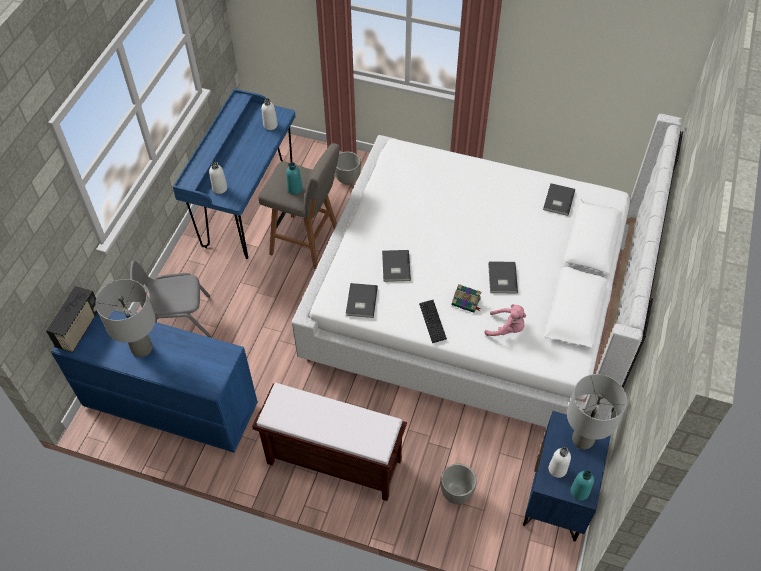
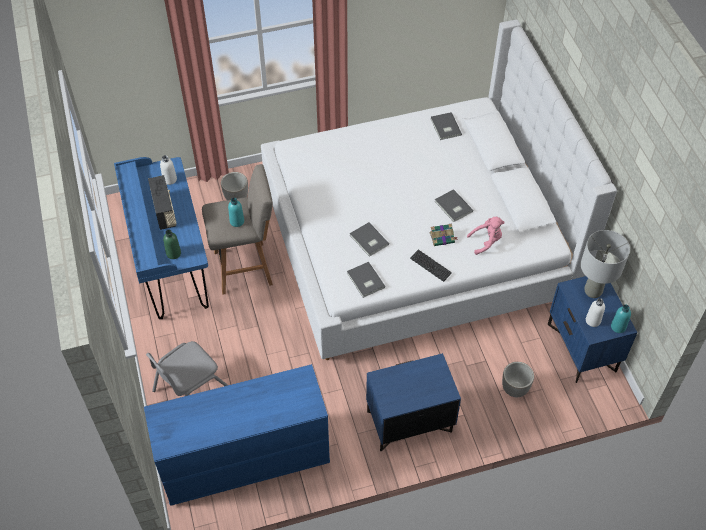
camera: 35 degrees left, 0 degrees up
(79, 329) = (162, 429): radio -> radio (165, 211)
(141, 348) = (230, 413): grey table lamp -> none
(220, 188) = (173, 253): white bottle -> green bottle
(332, 462) = (409, 422): brown bench -> blue nightstand

